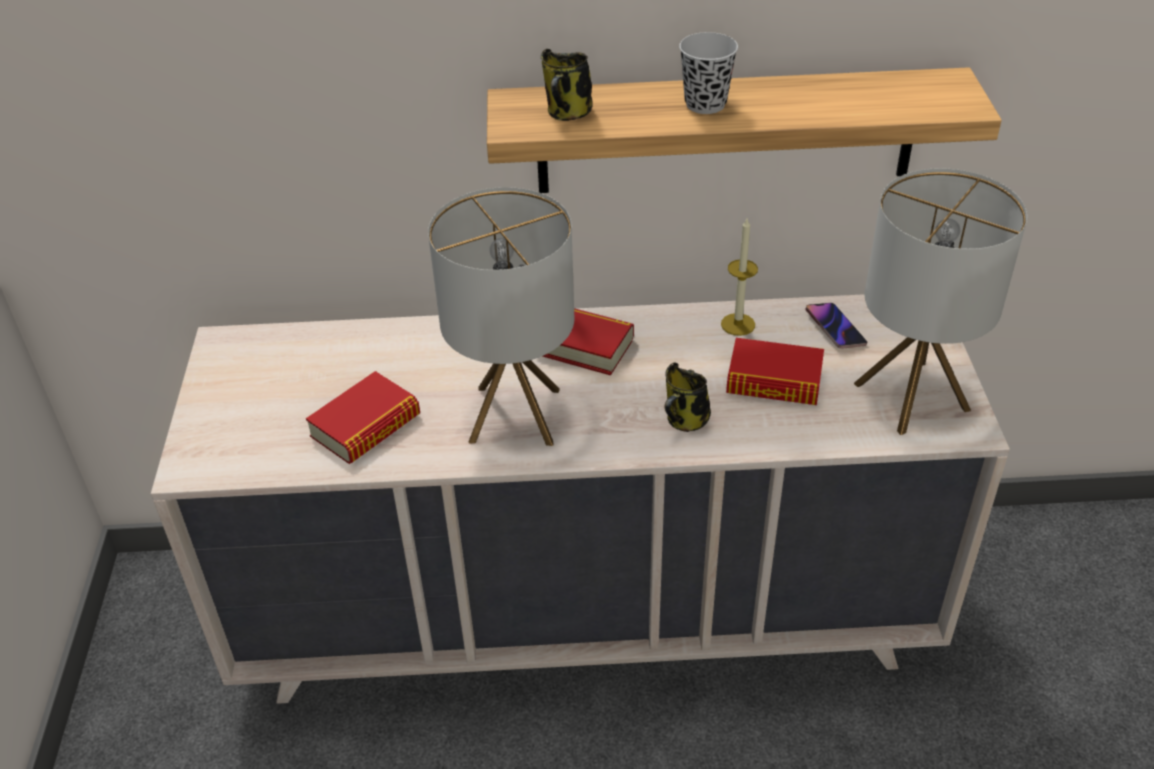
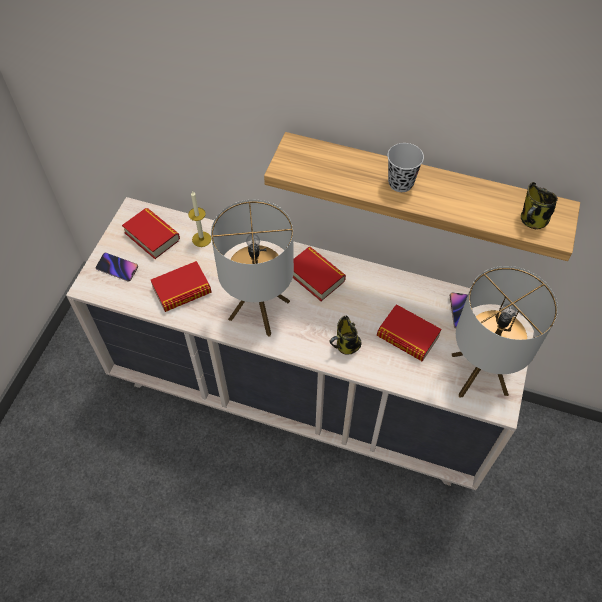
camera: 20 degrees right, 15 degrees up
(231, 428) = (117, 268): none -> phone
(273, 367) = (152, 236): none -> book
(568, 114) = (319, 166): mug -> mug (532, 221)
(738, 324) = (407, 291): candle -> candle (201, 239)

